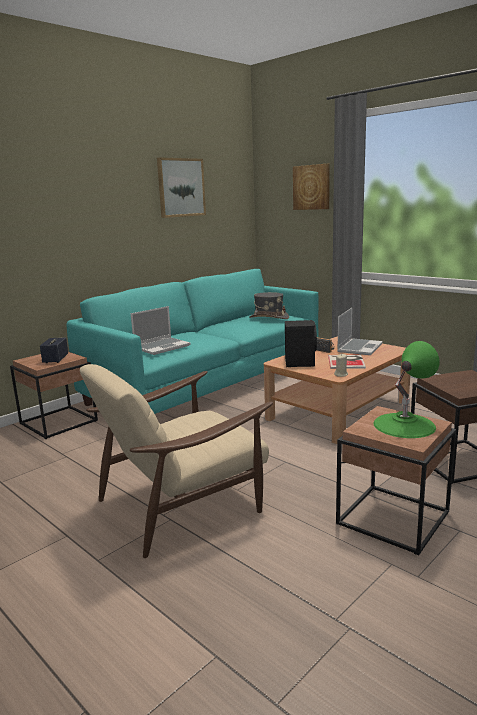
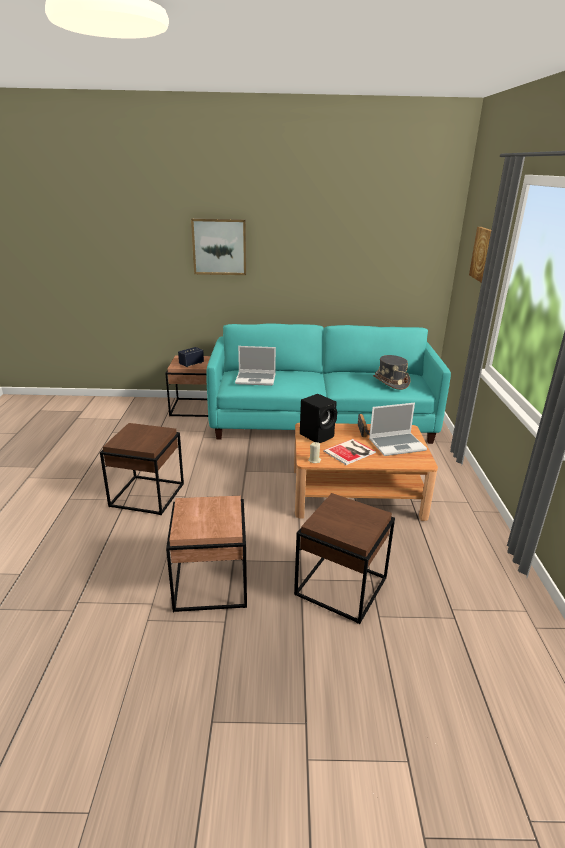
camera: 45 degrees right, 10 degrees up
(181, 187) = (355, 236): picture -> picture (219, 247)
(182, 503) = (147, 494): beige armchair -> brown side table
(404, 425) = (212, 517): green table lamp -> none

